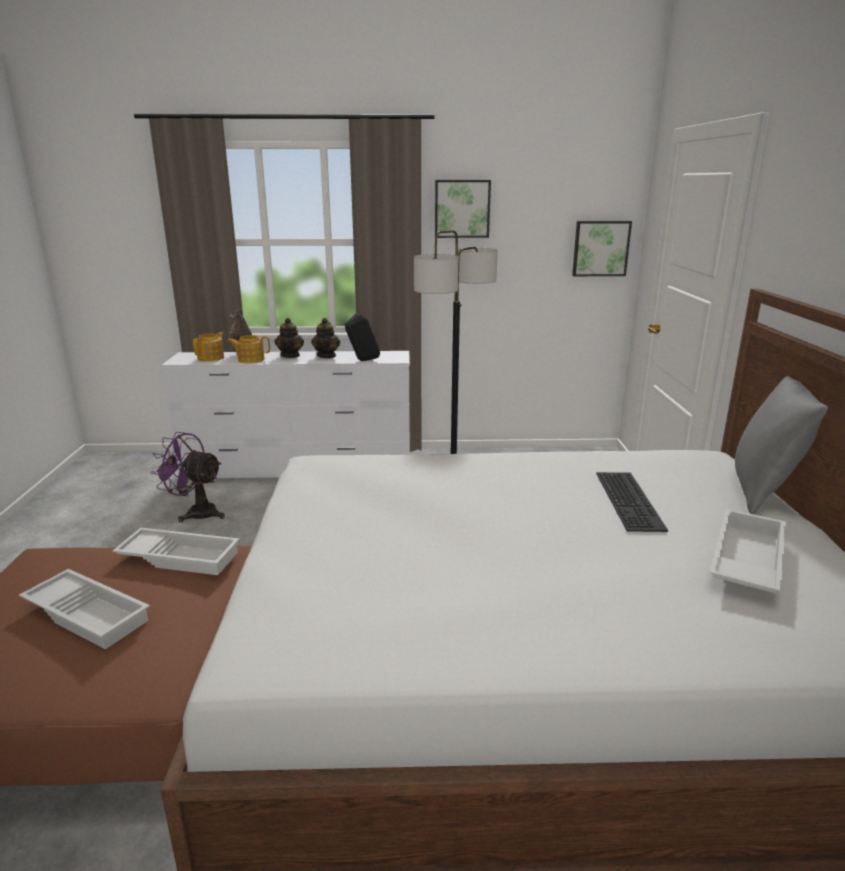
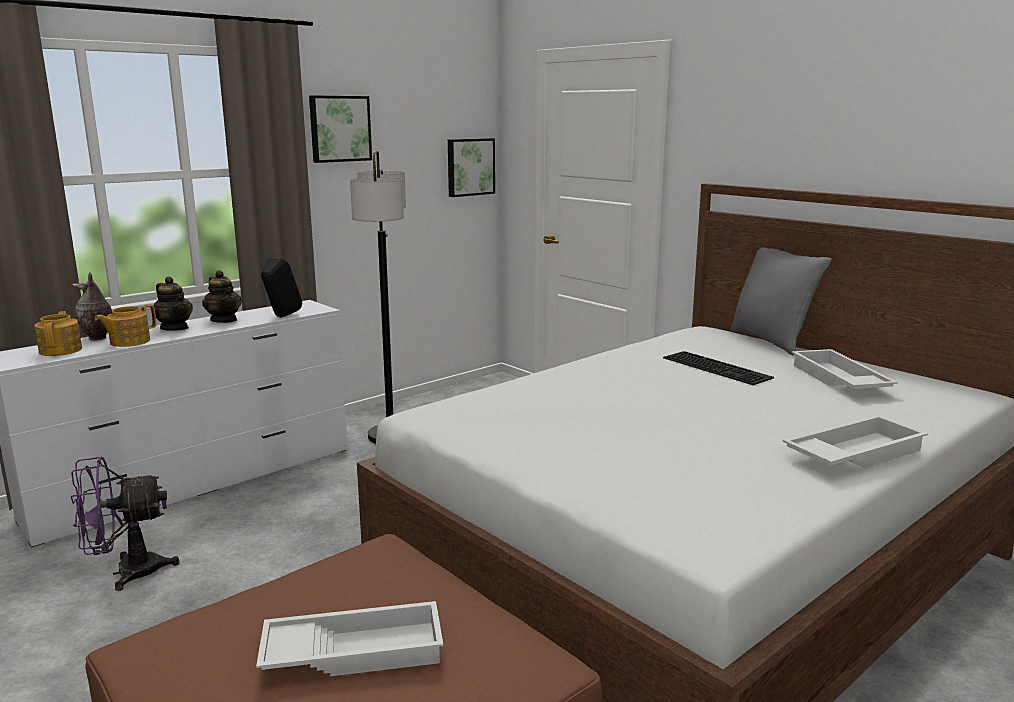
camera: 40 degrees left, 5 degrees down
(181, 556) = (346, 566): white tray -> white tray (852, 453)

